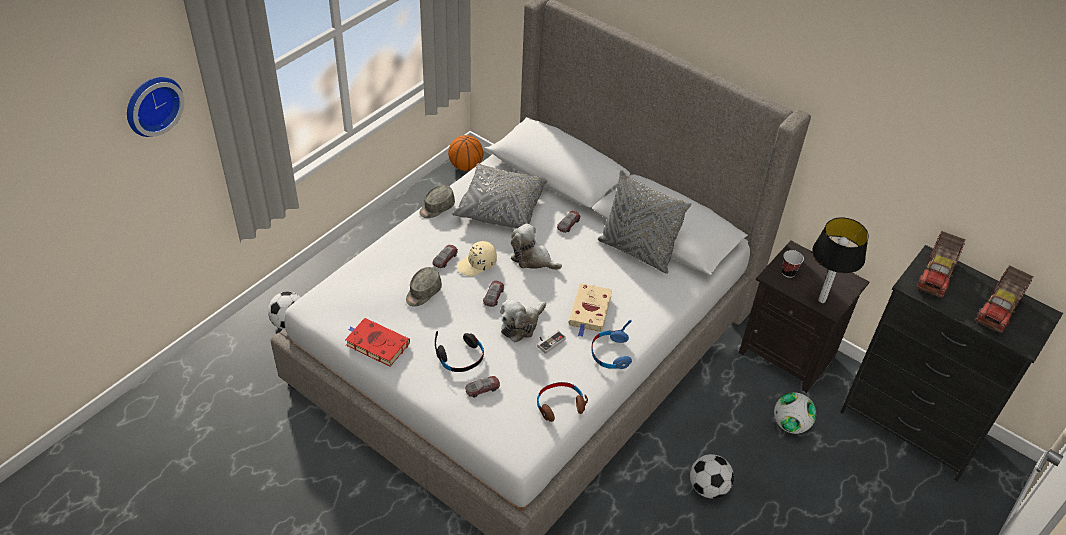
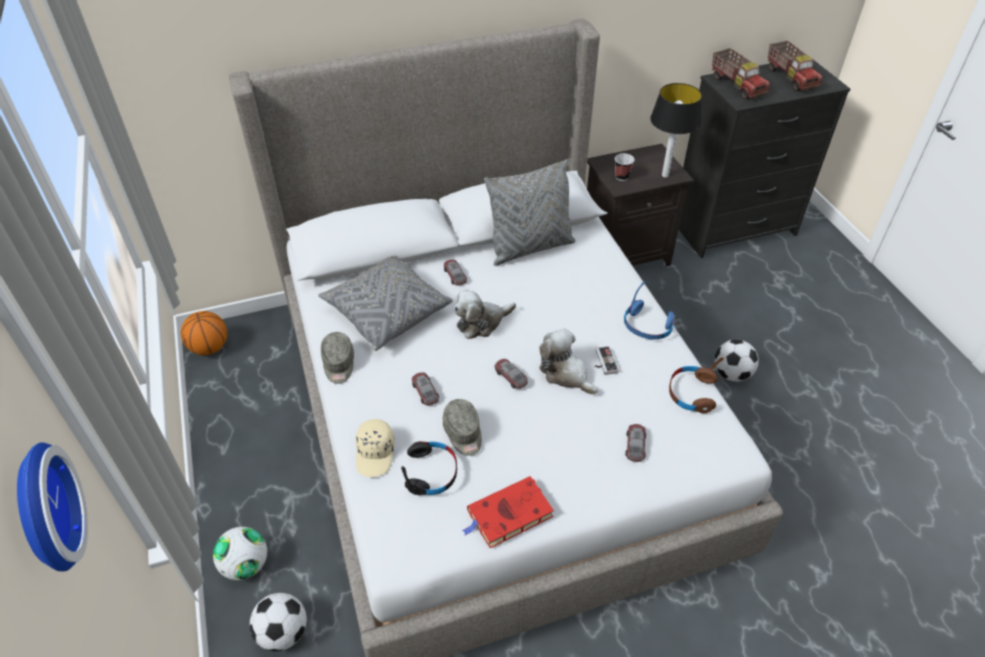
camera: 55 degrees left, 0 degrees up
(461, 358) = (580, 444): black headphones -> black headphones (431, 473)
(477, 264) = (455, 368): beige cap -> beige cap (376, 453)
(521, 325) = (566, 374): plush toy -> plush toy turned 150 degrees clockwise
(590, 311) = (584, 314): beige book -> none
(790, 424) = (696, 291): football -> football (246, 565)

